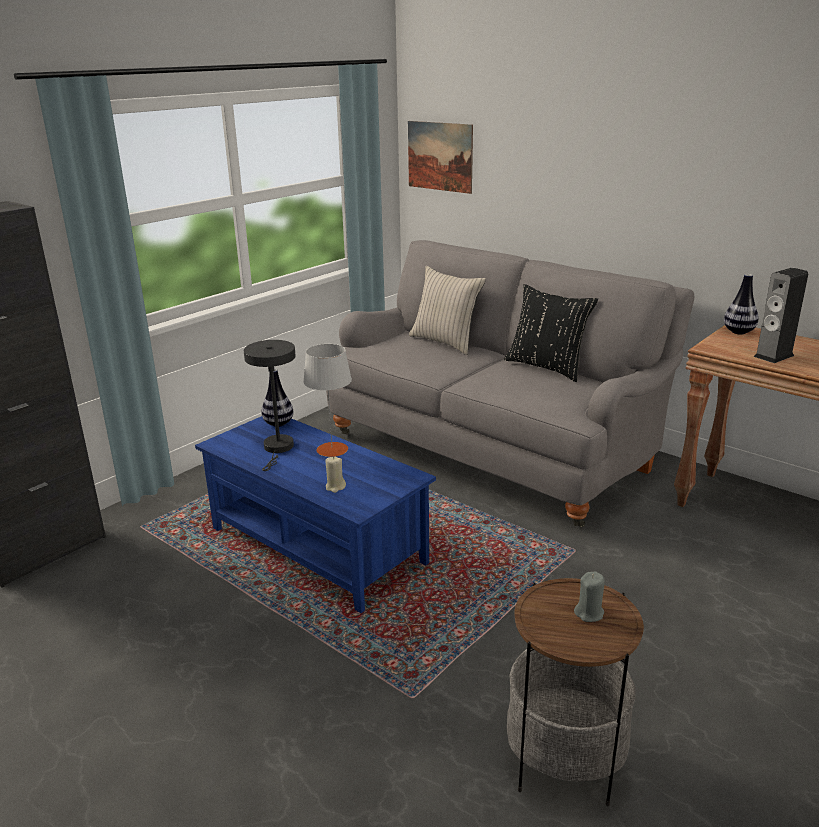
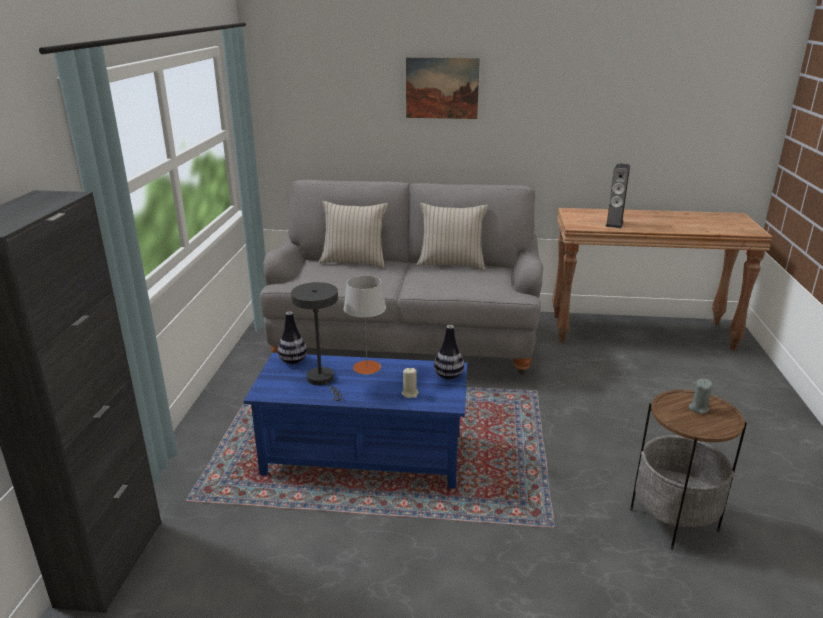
camera: 35 degrees left, 0 degrees up
(440, 156) = (294, 106): picture -> picture (442, 88)
(547, 367) = (451, 264): black pillow -> beige pillow
(738, 332) = (574, 213): vase -> vase (448, 376)

